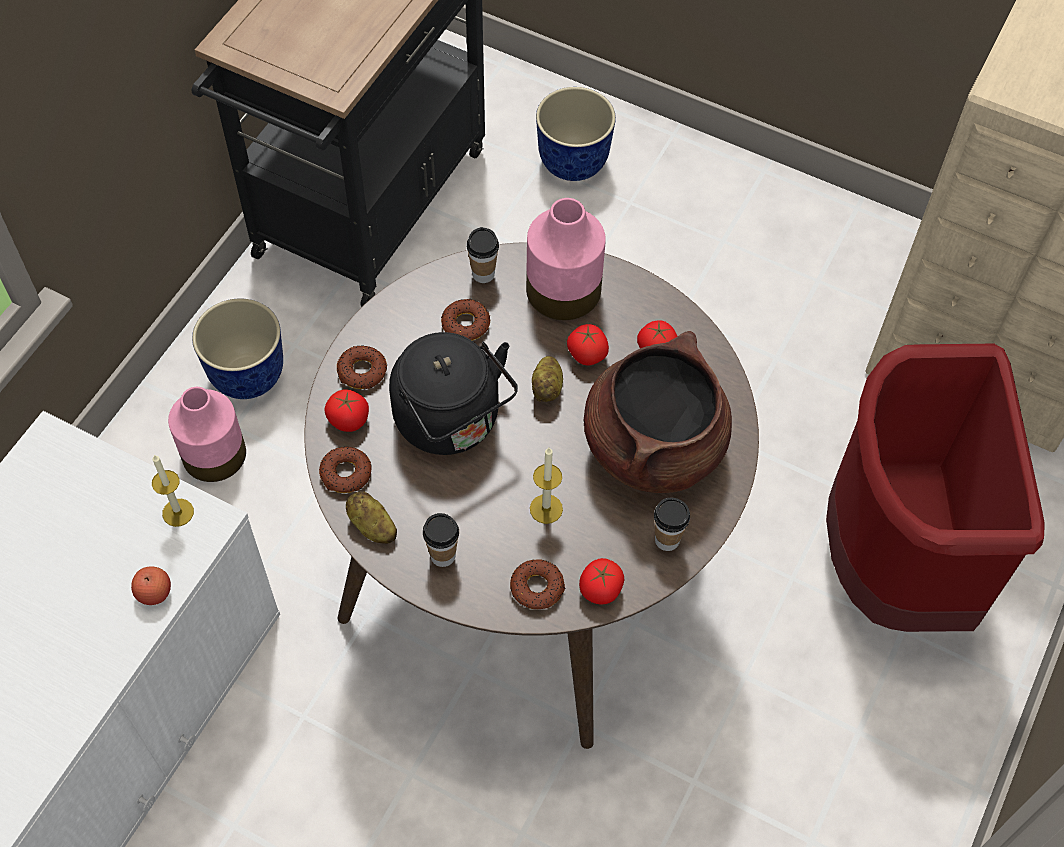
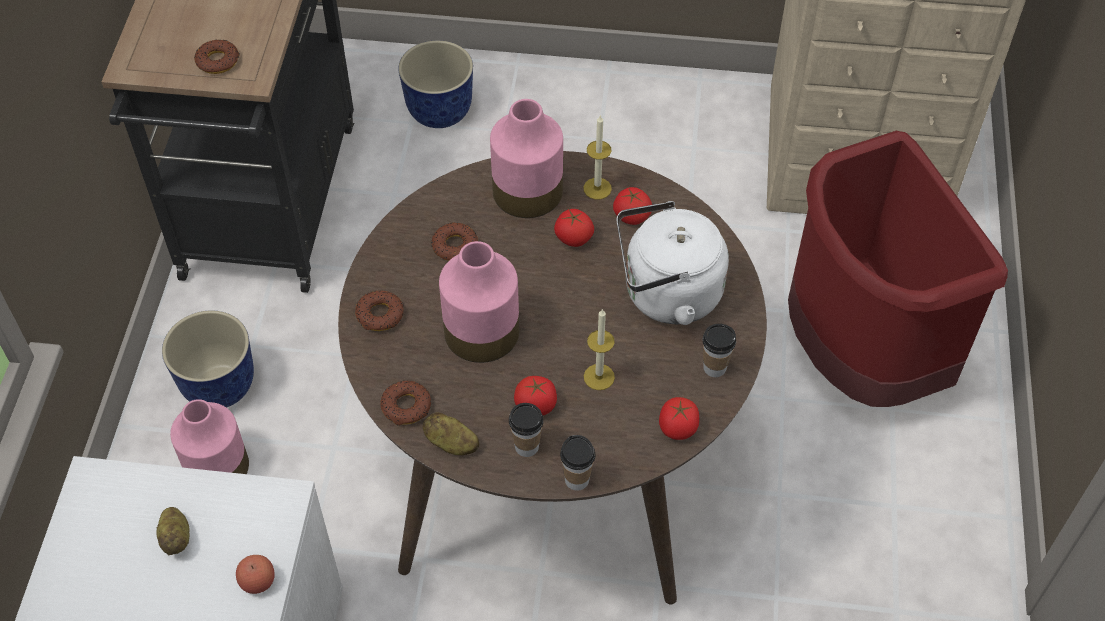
camera: 20 degrees left, 5 degrees down
(178, 512) = (248, 503): candle -> candle (597, 188)
(348, 420) = (386, 360): tomato -> tomato (535, 405)
(452, 422) = (482, 332): black kettle -> pink vase
(483, 274) = (450, 199): cup -> cup (577, 480)
(537, 587) = (622, 445): donut -> donut (218, 61)
(548, 387) = (552, 276): potato -> potato (177, 537)
(653, 445) = (666, 294): brown cooking pot -> white kettle

